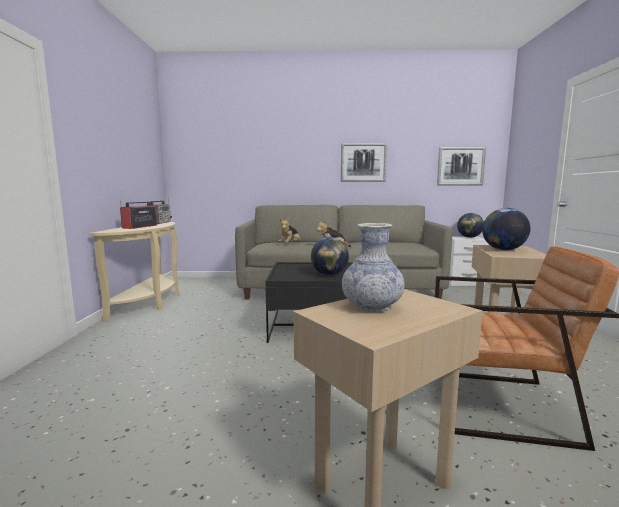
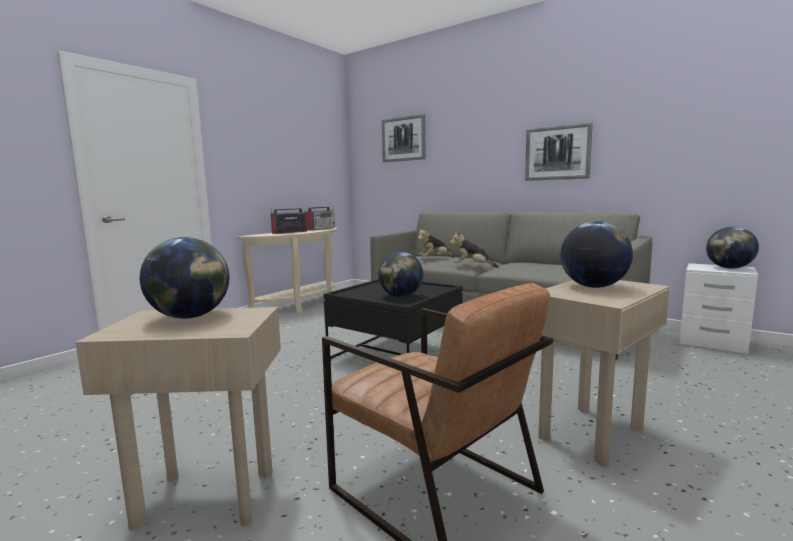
camera: 35 degrees right, 0 degrees up
(372, 306) = (190, 317): vase -> globe
(460, 166) = (724, 148): picture -> picture (403, 139)

